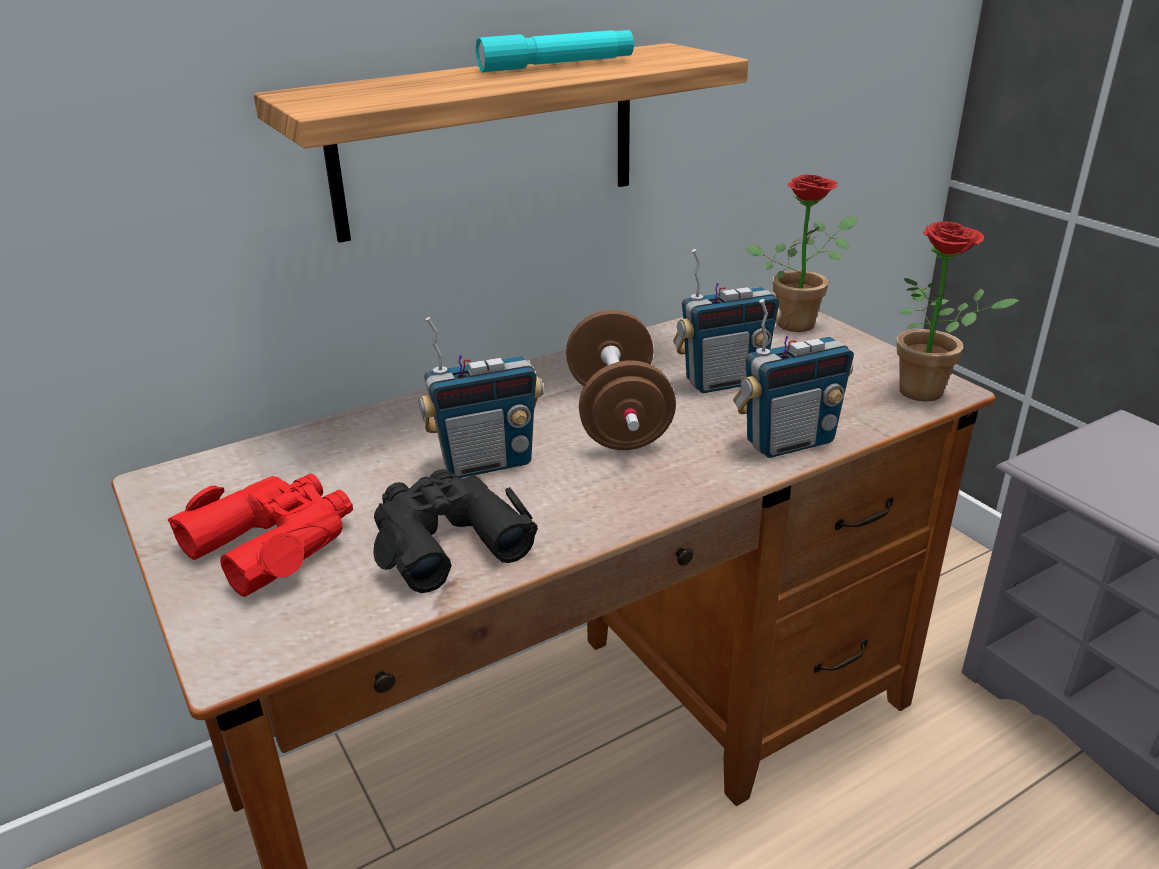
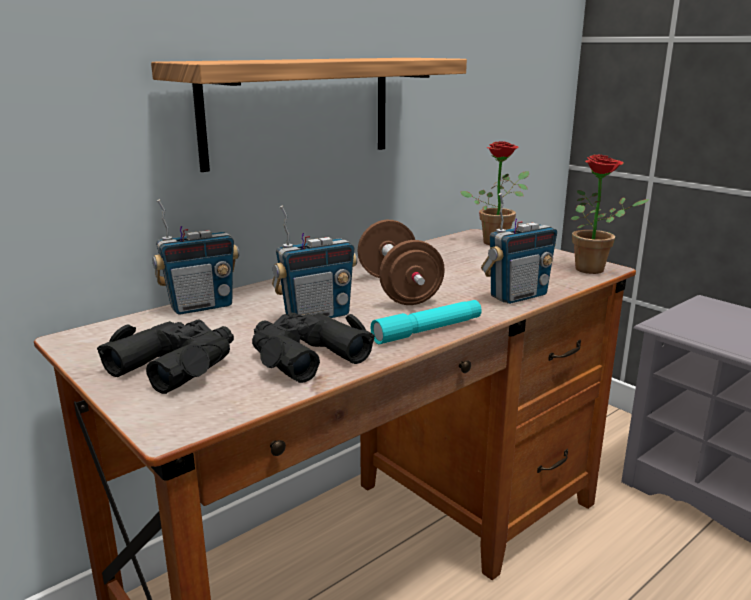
camera: 10 degrees left, 10 degrees down
(273, 542) = (176, 364): red binoculars -> black binoculars
(557, 65) = (347, 58): turquoise flashlight -> turquoise flashlight (428, 330)
(724, 381) = (461, 270): radio -> radio (201, 306)

